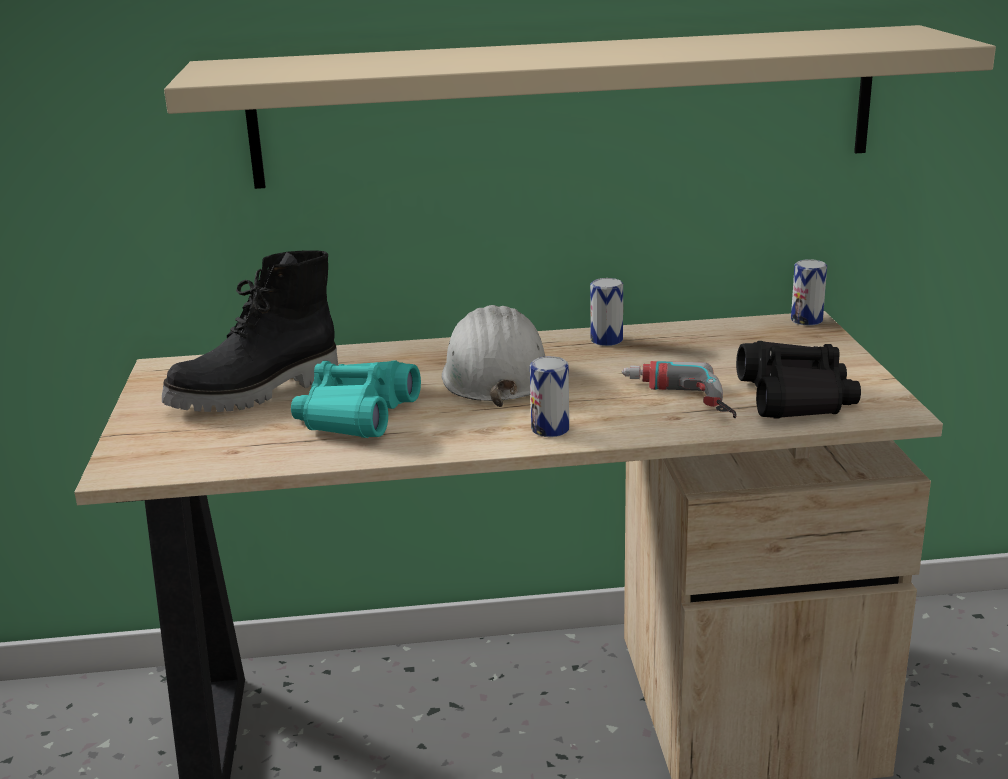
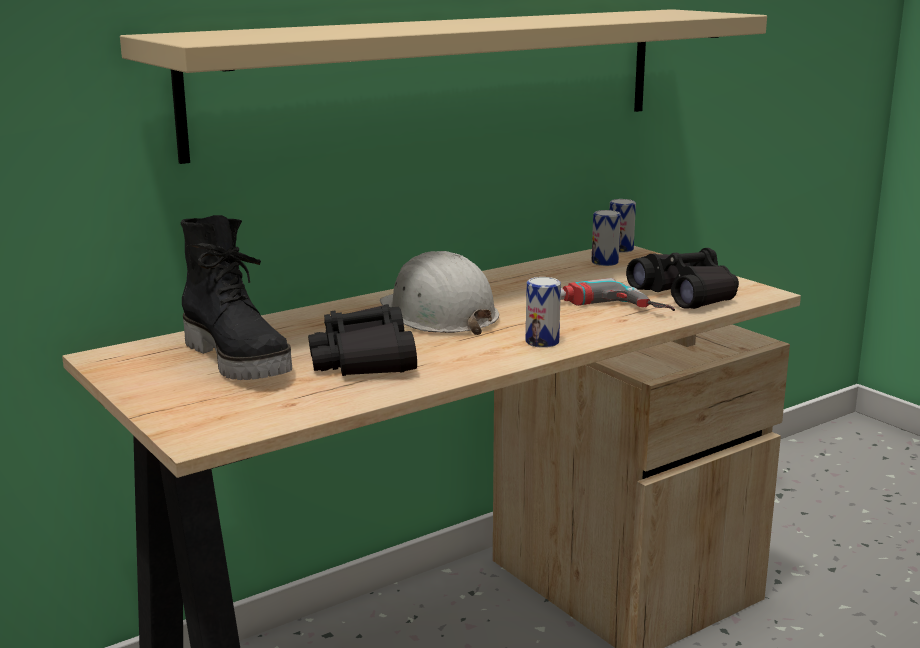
camera: 30 degrees left, 5 degrees down
(257, 393) = (240, 360): black boot -> black boot turned 60 degrees counterclockwise
(356, 415) = (364, 360): turquoise binoculars -> black binoculars
(606, 340) = (492, 280): can -> can (604, 262)

